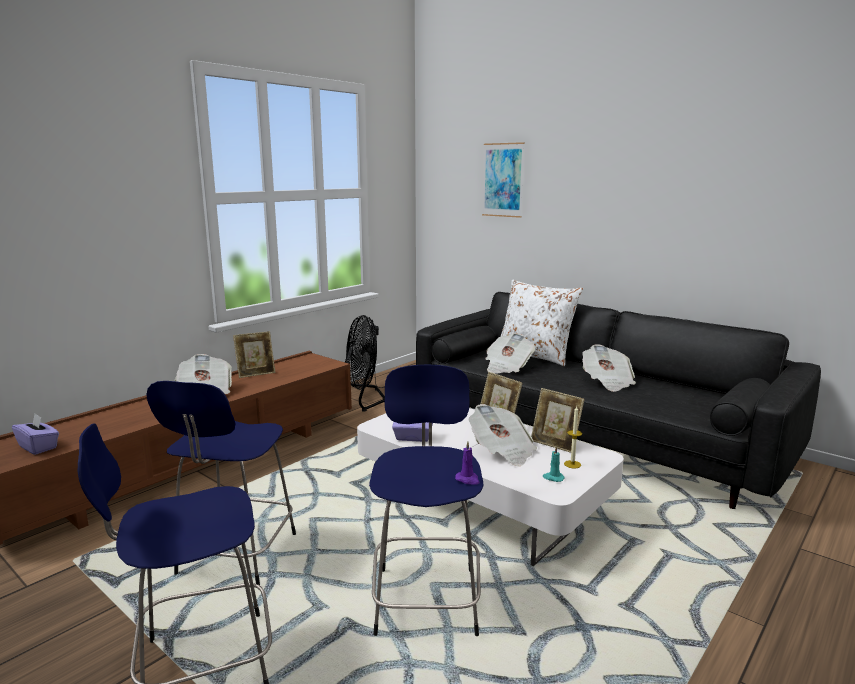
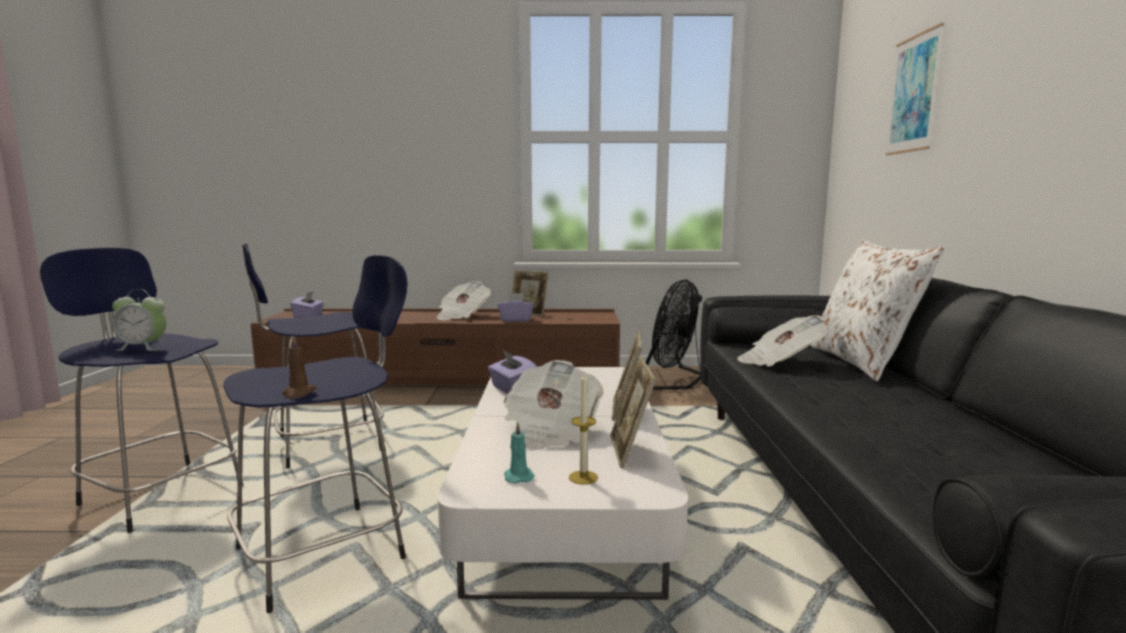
camera: 50 degrees right, 5 degrees down
(192, 521) = (143, 347): none -> alarm clock
(267, 383) = (516, 320): none -> purple tissue box
(468, 480) = (298, 393): purple candle -> brown candle
(607, 382) = (899, 414): newspaper -> none

